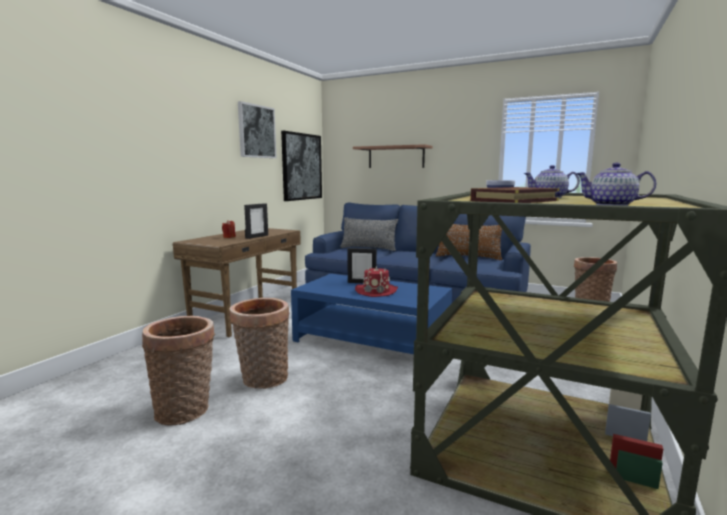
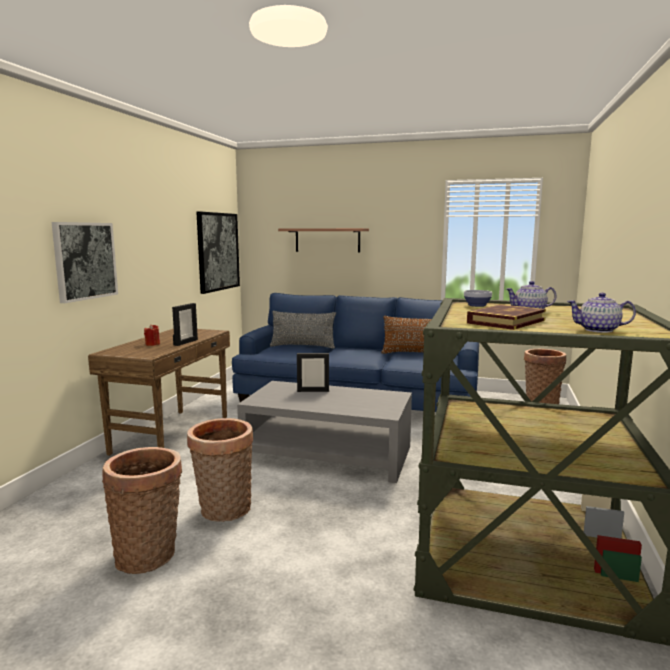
camera: 10 degrees left, 0 degrees up
(256, 131) = (171, 215): picture -> picture (85, 261)
(372, 340) = (327, 454): blue coffee table -> grey coffee table
(376, 291) = (334, 401): red hat -> none

